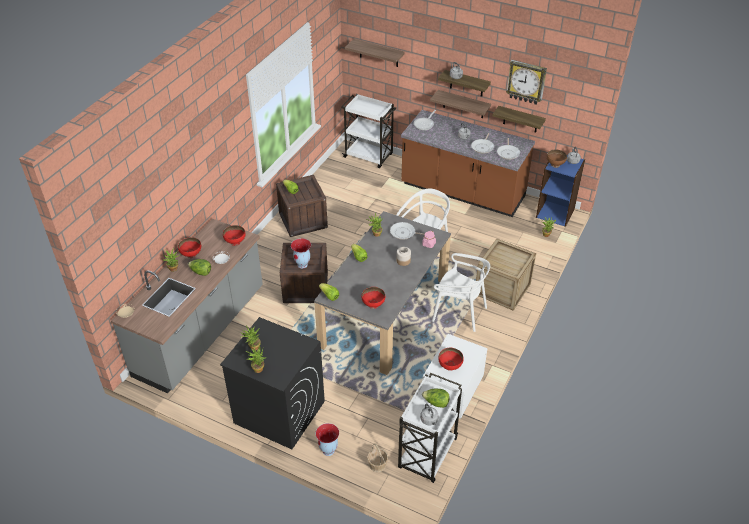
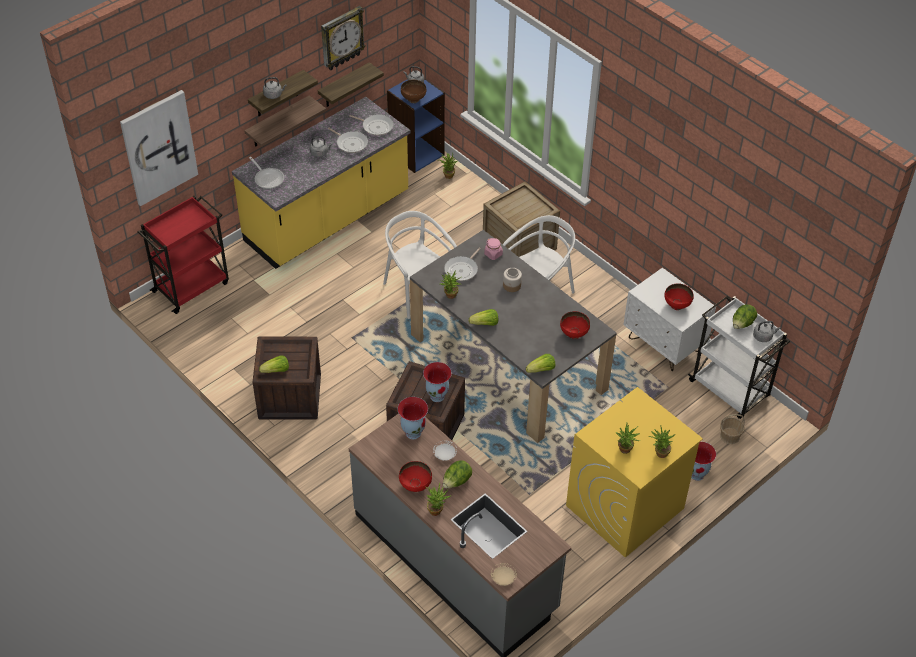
camera: 70 degrees left, 5 degrees up
(235, 242) = (413, 432): red bowl -> vase
(278, 412) = (624, 507): black washing machine -> yellow washing machine
(369, 156) = (192, 286): white cart -> red cart
(378, 53) = (158, 147): shelf -> picture
(462, 191) = (328, 219): brown counter -> yellow counter

